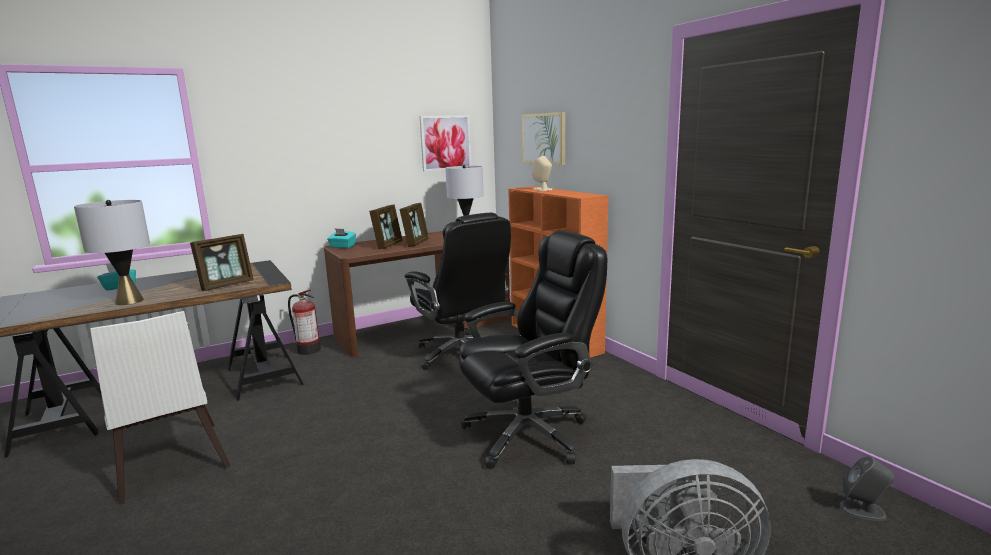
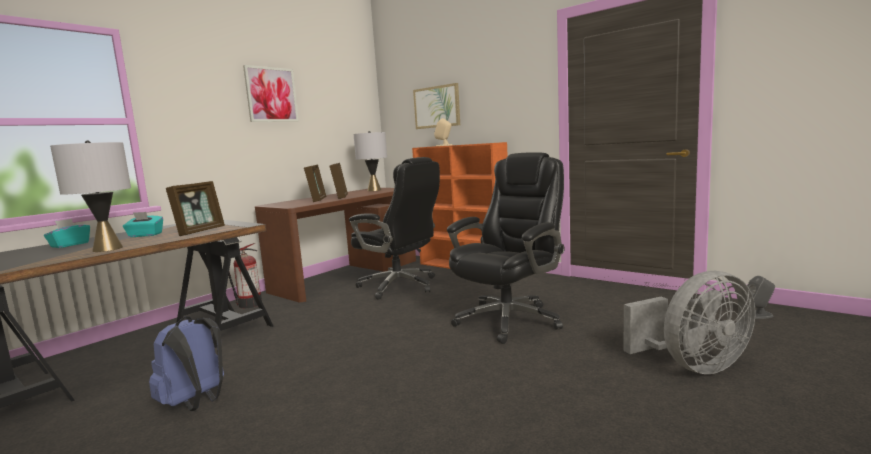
camera: 20 degrees left, 5 degrees down
(170, 465) = (196, 402): white chair -> blue backpack
(342, 247) = (274, 204): turquoise tissue box -> turquoise tissue box (145, 235)
(445, 143) = (346, 115): picture -> picture (271, 94)

